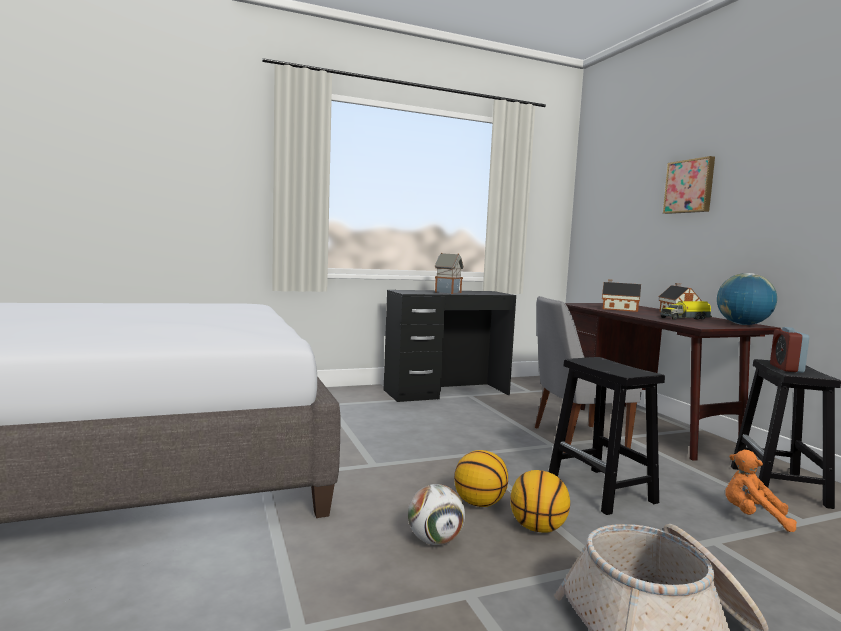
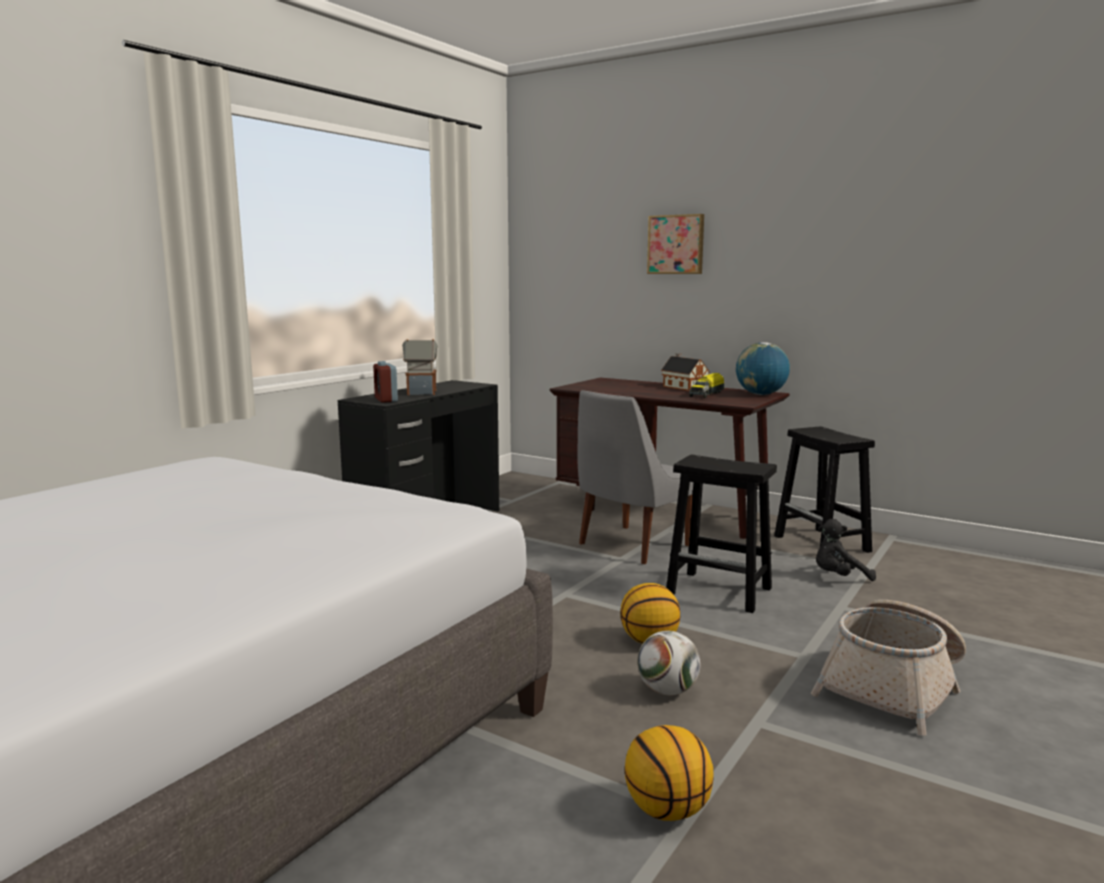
camera: 35 degrees left, 5 degrees up
(537, 528) = (723, 645): basketball -> basketball (667, 810)
(618, 309) = (625, 389): toy house -> none
(753, 517) = (839, 577): orange plush toy -> black plush toy
(786, 368) = (826, 435): alarm clock -> alarm clock (386, 400)

